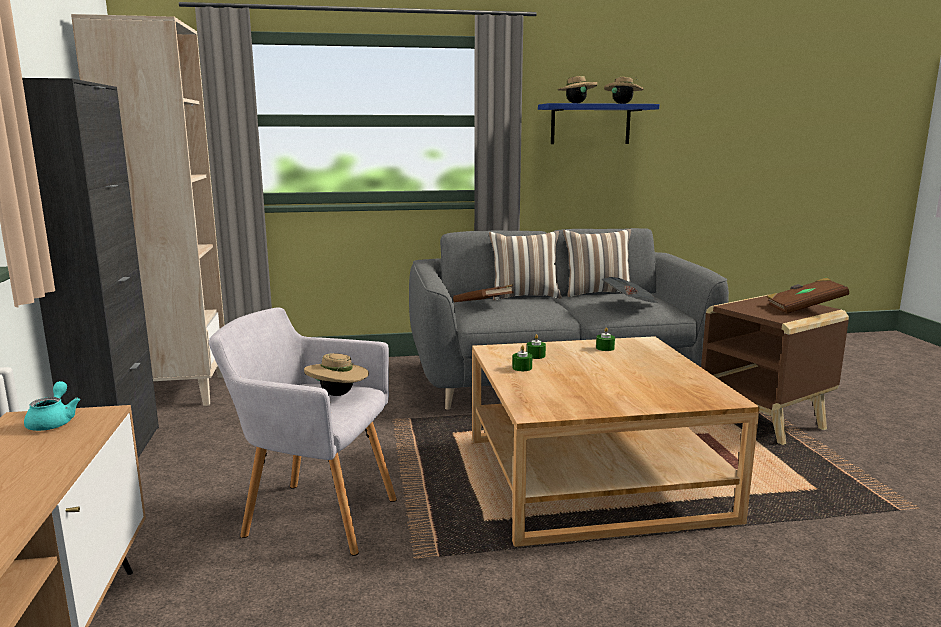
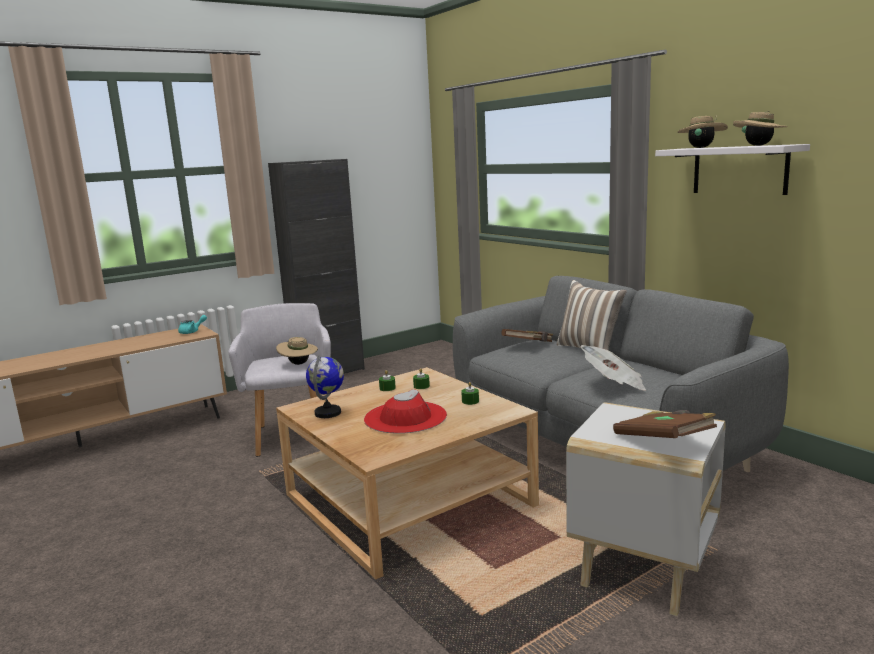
camera: 65 degrees right, 0 degrees up
(180, 391) = (416, 355): beige bookcase -> none
(573, 401) = (328, 413): none -> globe
(590, 124) = (739, 170): blue shelf -> white shelf
(597, 293) = (654, 367): pillow -> none
(625, 374) = (405, 417): none -> red hat
(765, 421) = (643, 569): brown side table -> white side table

